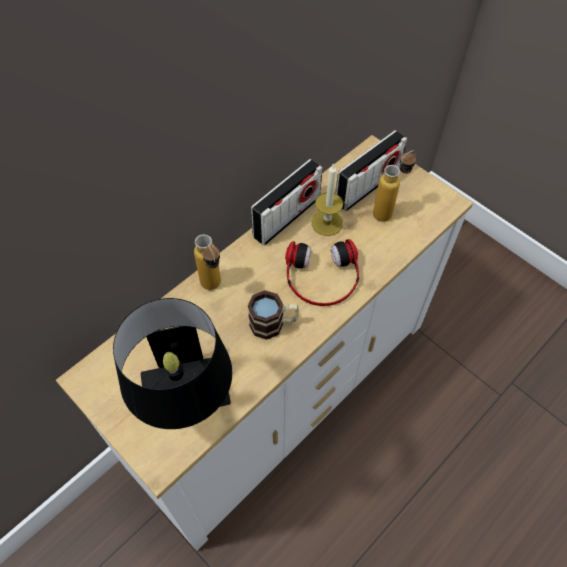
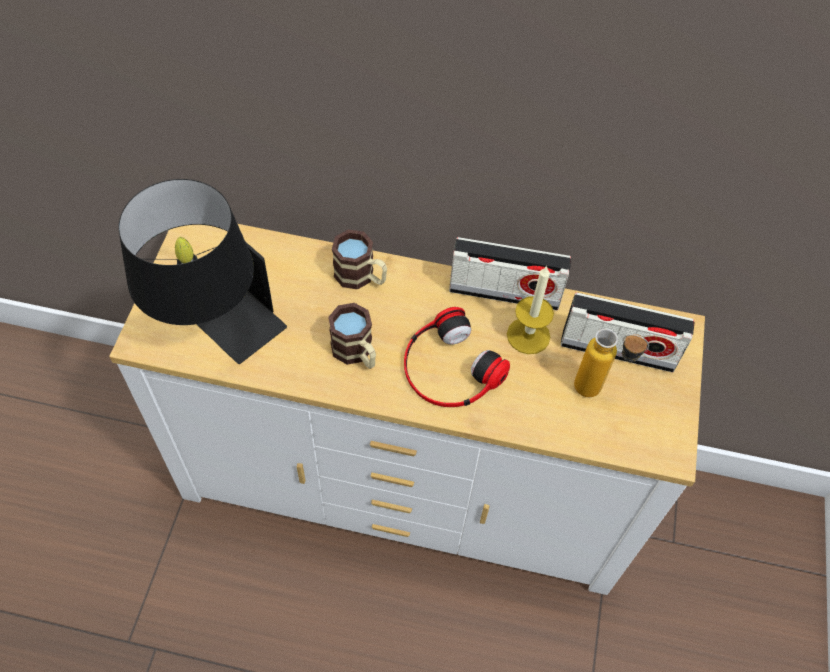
camera: 55 degrees right, 0 degrees up
(214, 289) = (361, 277): bottle -> mug

